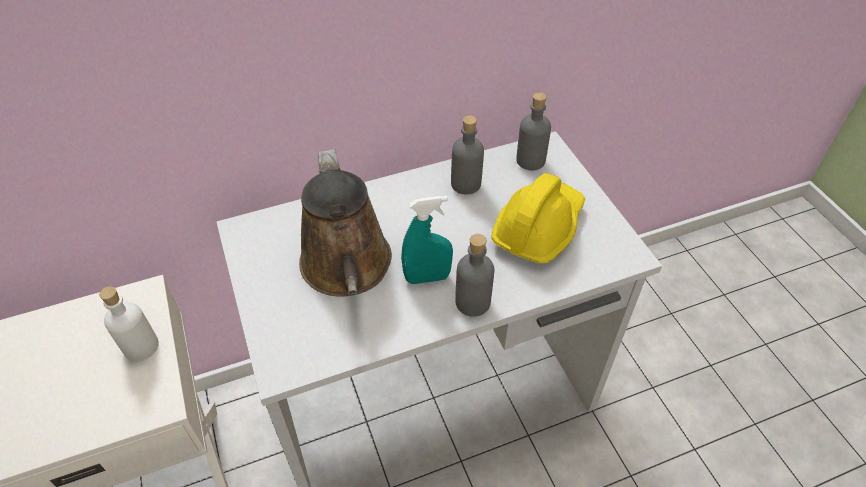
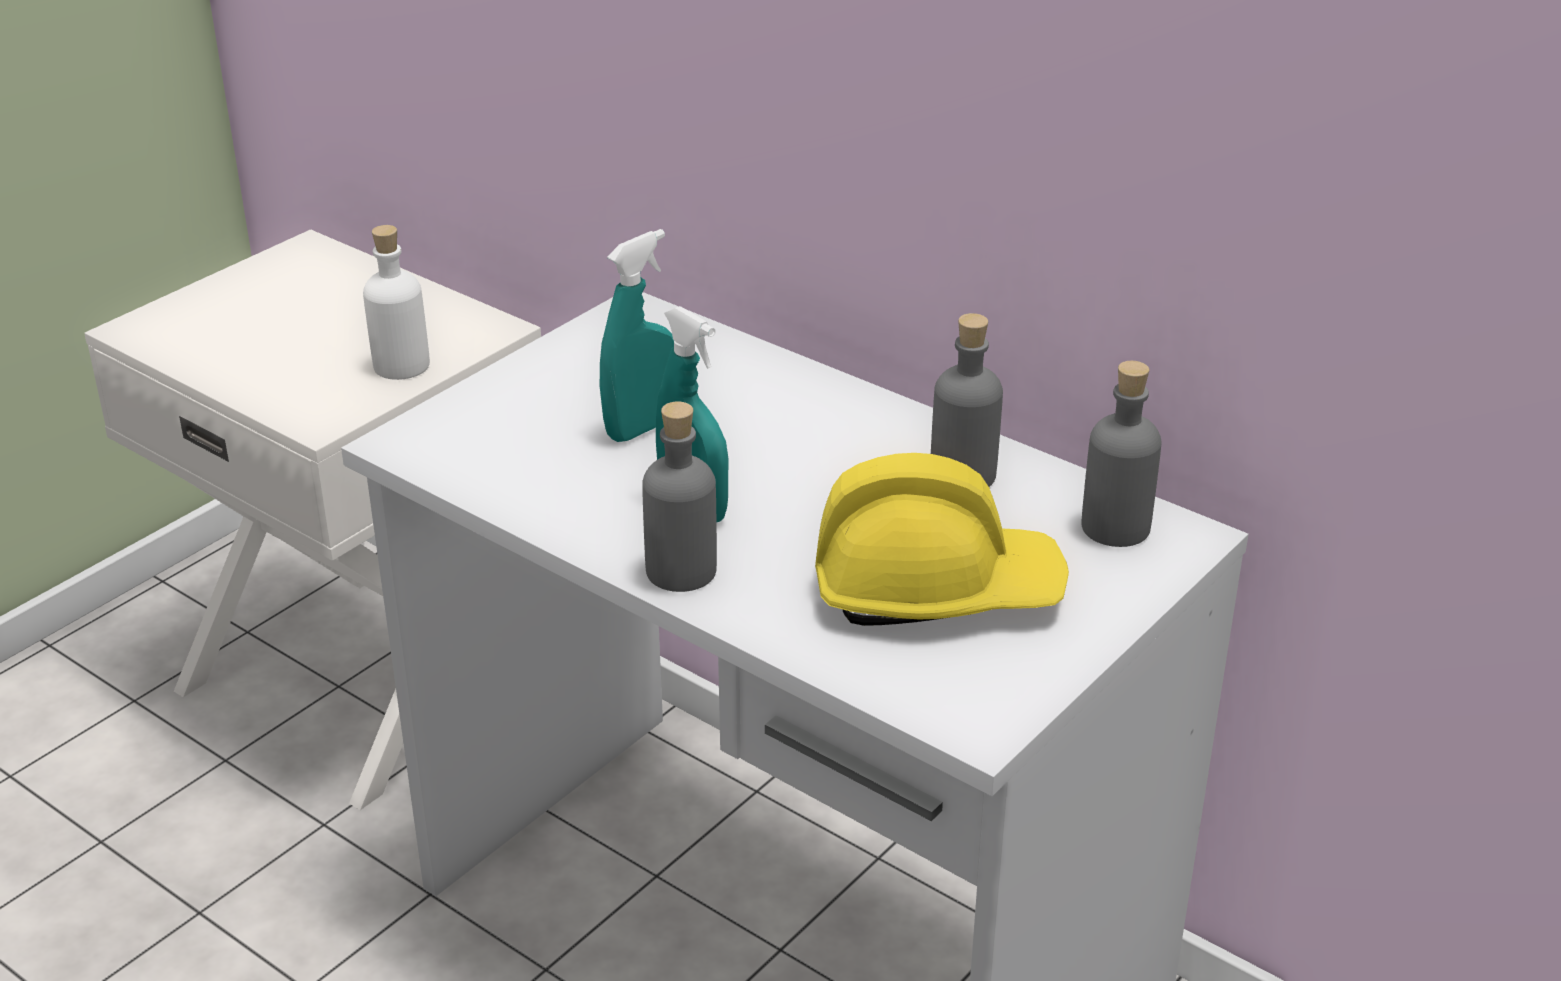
camera: 60 degrees right, 15 degrees down
(347, 268) = (642, 428): brown watering can -> turquoise spray bottle

